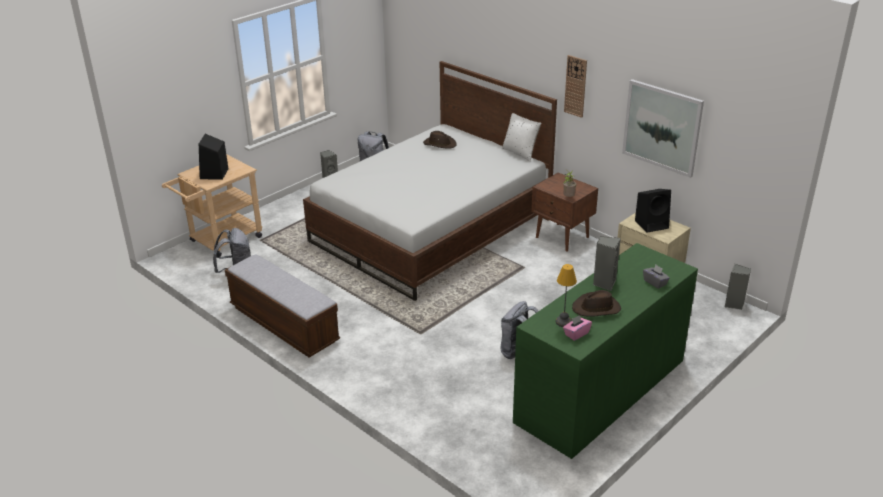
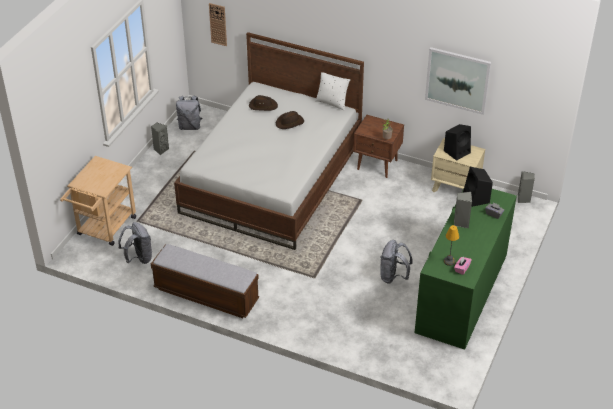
camera: 20 degrees left, 10 degrees up
(214, 174) = (100, 179): black speaker -> black speaker (476, 198)
(575, 86) = (380, 51): wall clock -> wall clock (218, 24)
(596, 308) = (465, 245): brown hat -> brown hat (290, 122)

